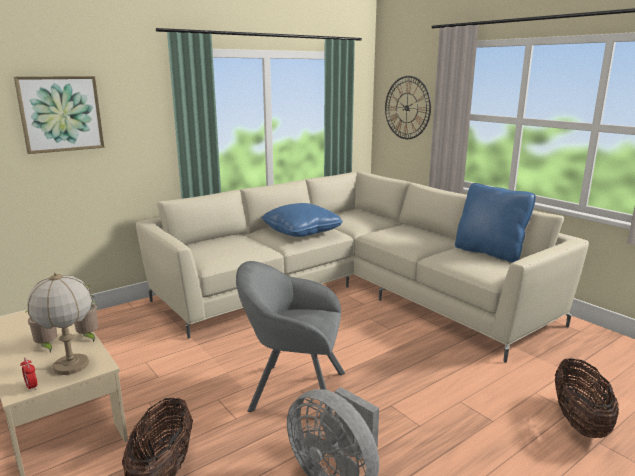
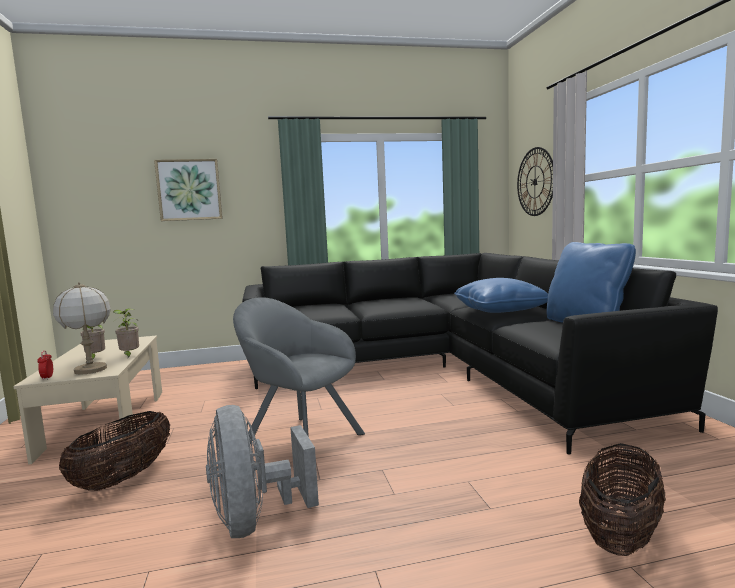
camera: 25 degrees right, 10 degrees down
(301, 232) = (395, 303): blue pillow -> blue pillow (499, 310)
(351, 291) = (445, 370): beige sofa -> black sofa

